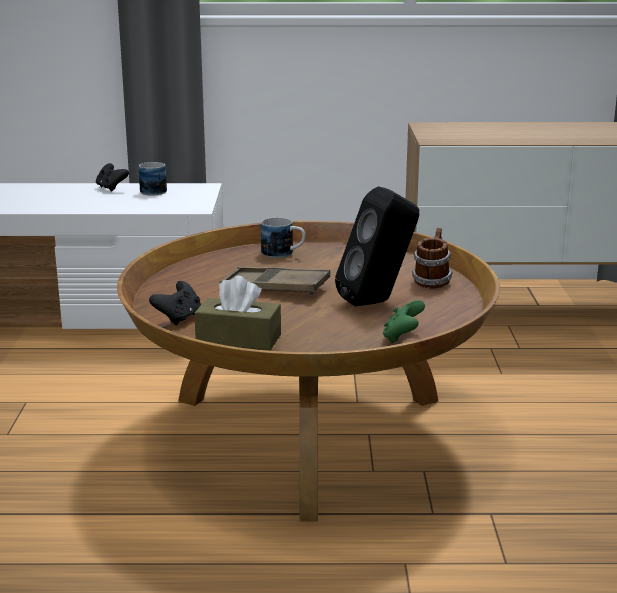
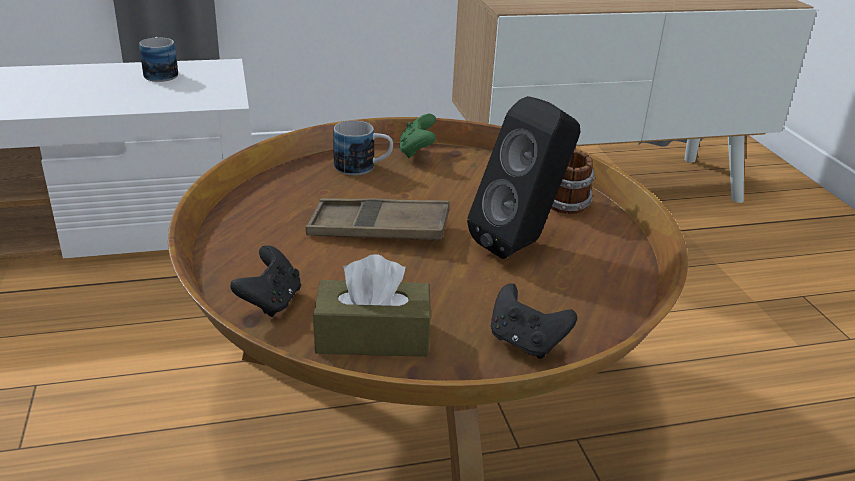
camera: 15 degrees left, 10 degrees up
(111, 188) = (103, 72): black game controller -> black game controller (525, 343)
(402, 338) = (588, 310): green game controller -> green game controller (416, 151)

